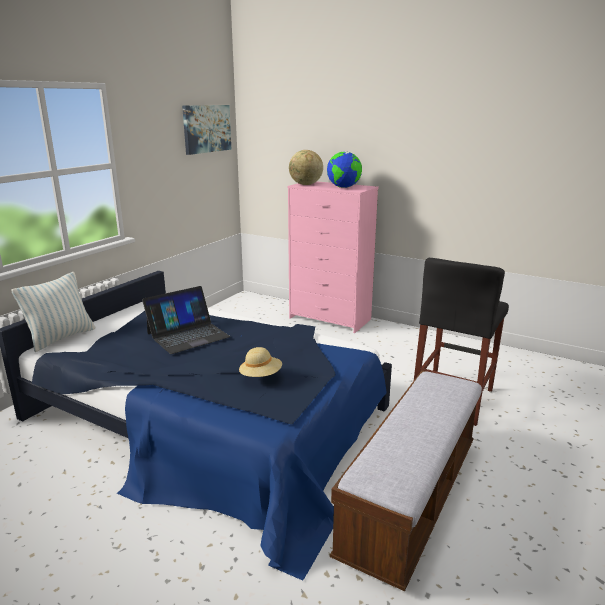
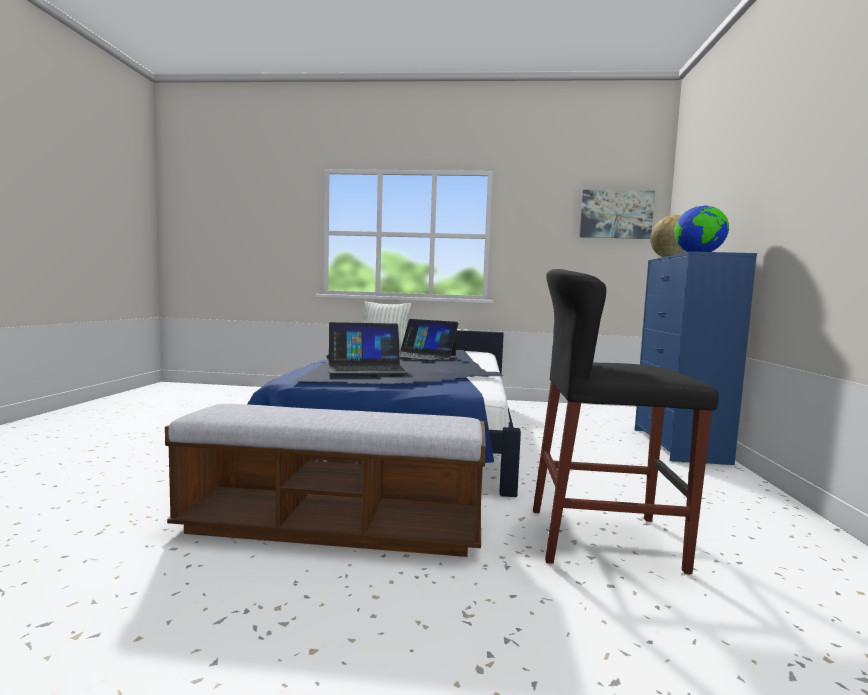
camera: 65 degrees right, 15 degrees down
(261, 376) = (365, 368): beige hat -> laptop
(330, 319) = (679, 446): pink dresser -> blue dresser

